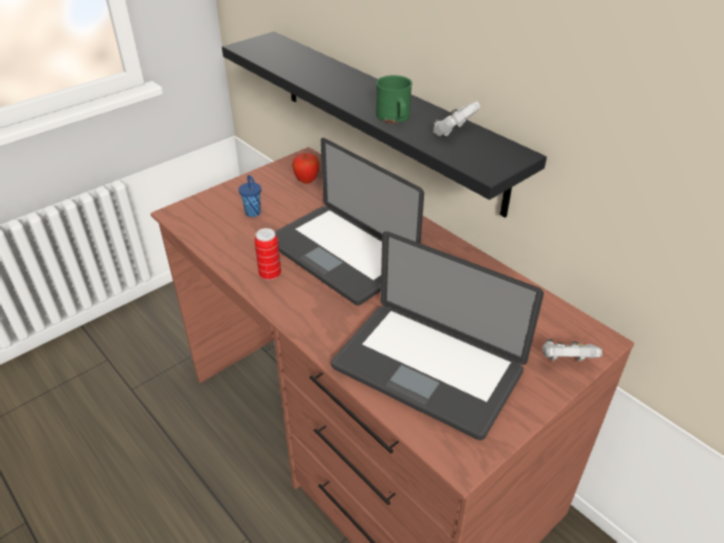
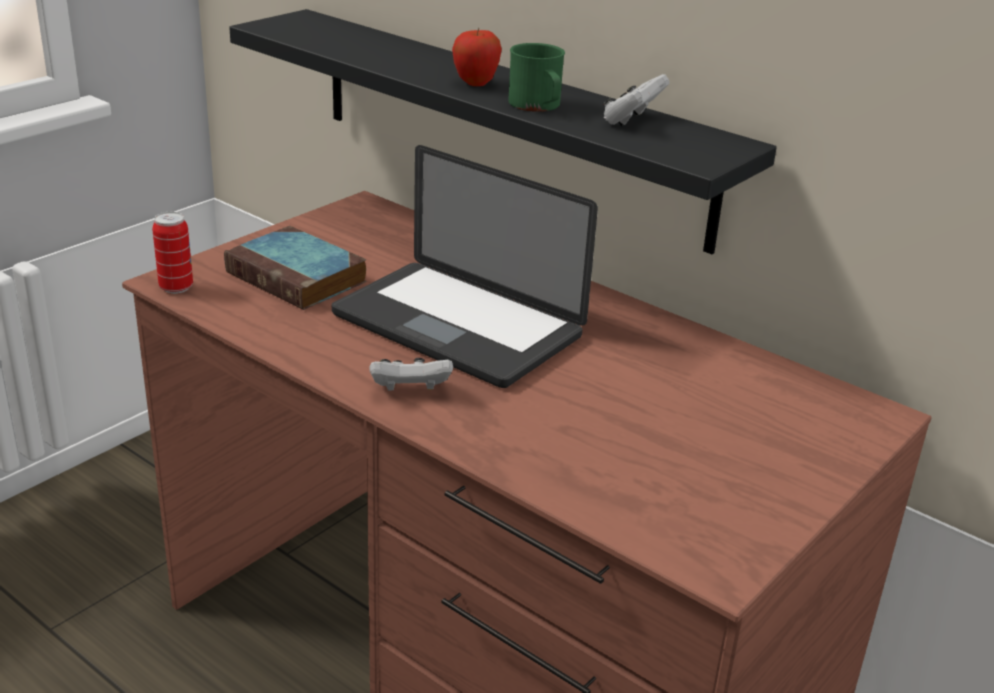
camera: 10 degrees left, 10 degrees down
(253, 213) = (299, 277): blue cup -> book
(270, 274) = (350, 355): can -> can (176, 287)
(306, 181) = (374, 234): apple -> apple (475, 84)
(427, 369) = (635, 463): laptop -> none
(565, 361) = (839, 442): white game controller -> white game controller (410, 391)

